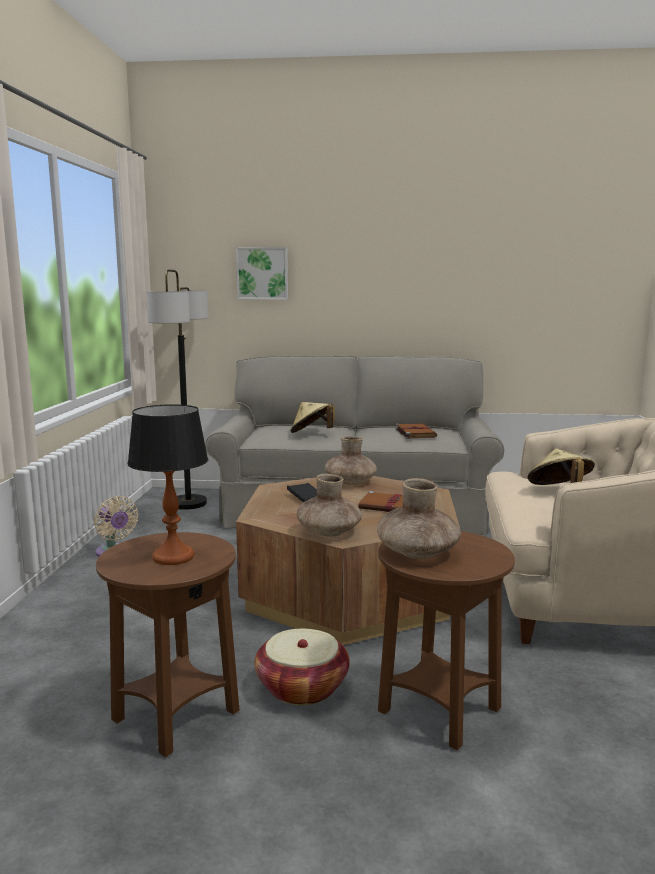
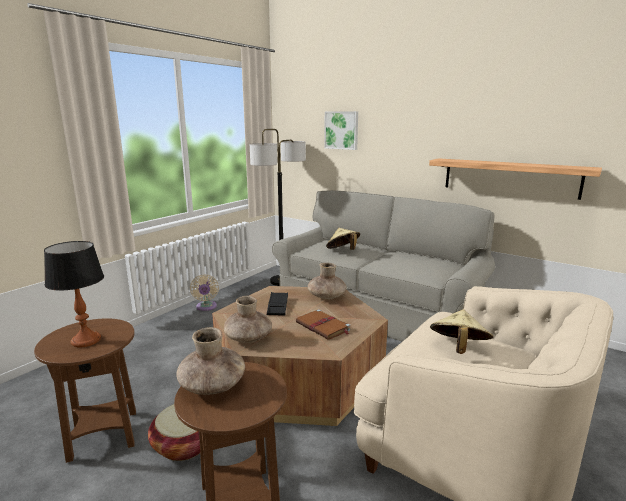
camera: 30 degrees right, 5 degrees up
(415, 433) = (416, 263): brown book -> none
(488, 323) = (509, 177): none -> shelf

